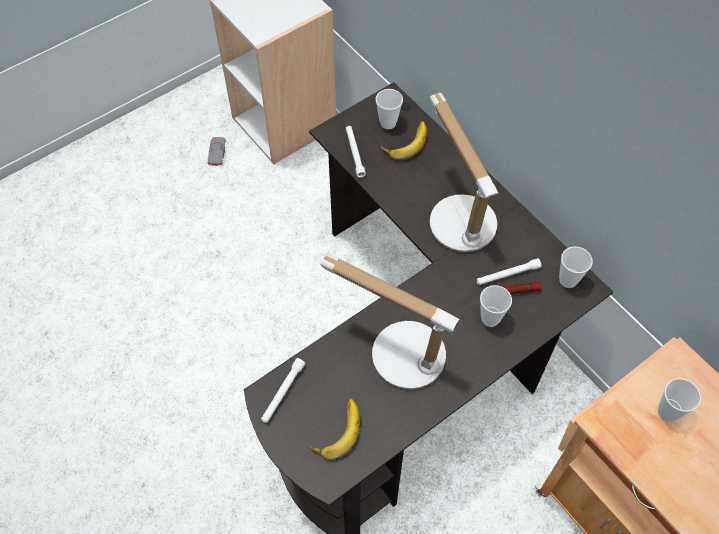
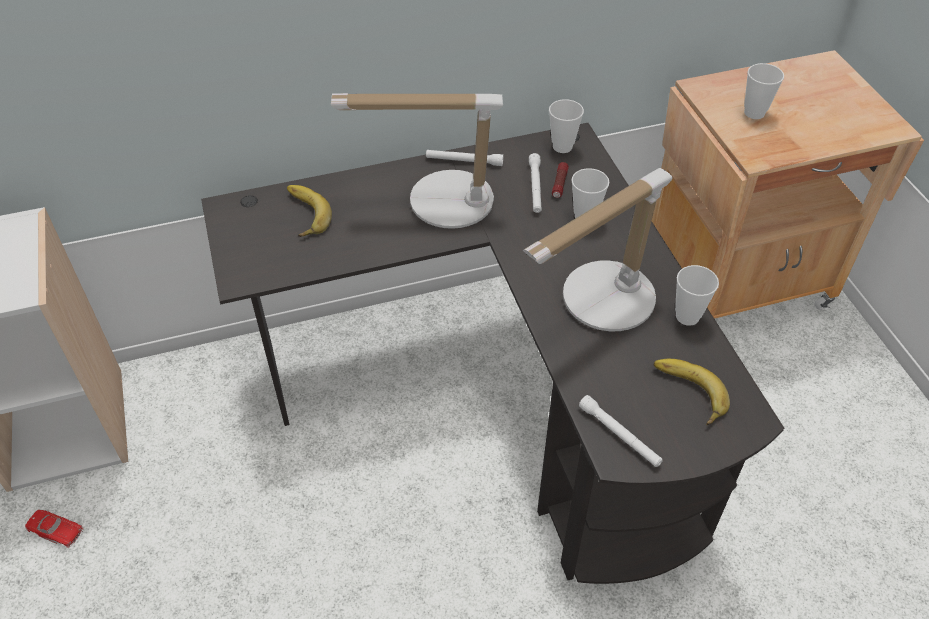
camera: 70 degrees left, 10 degrees down
(217, 153) = (55, 530): grey toy car -> red toy car
(354, 153) = (289, 265): white flashlight -> white flashlight (464, 161)
(388, 123) = (263, 221): cup -> cup (687, 316)

